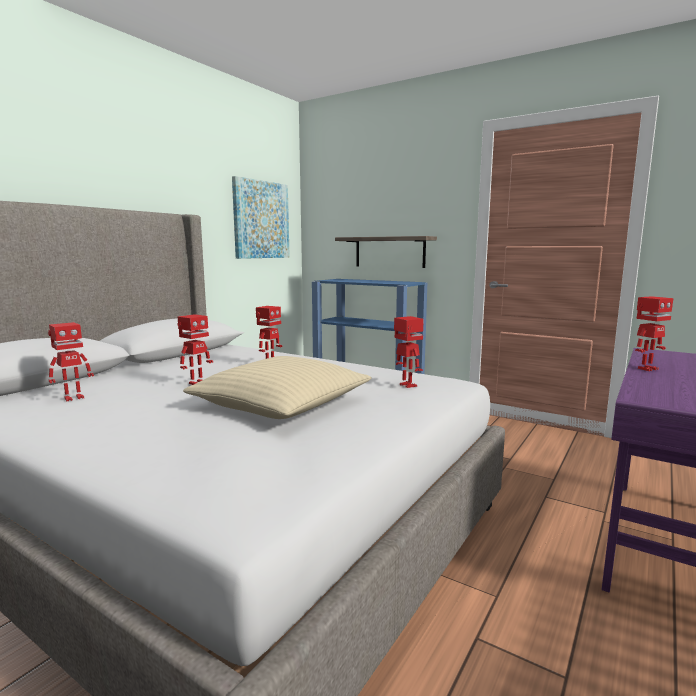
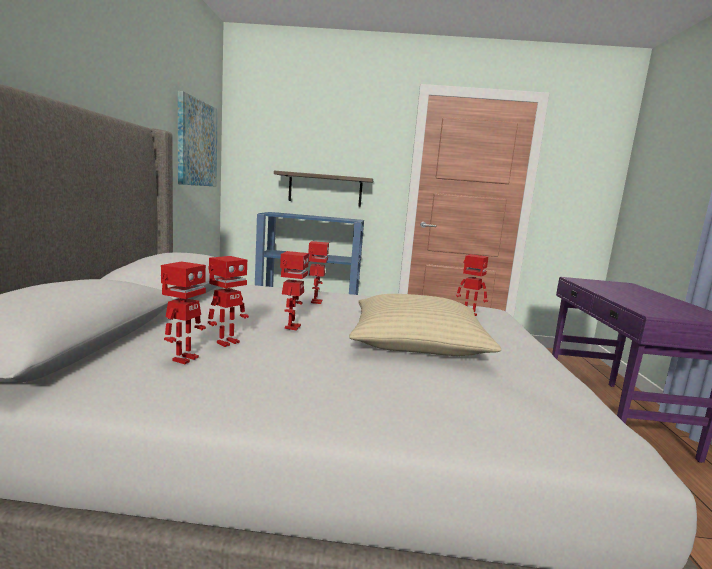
camera: 30 degrees left, 0 degrees up
(646, 368) = (604, 292): toy robot -> toy robot (226, 342)

